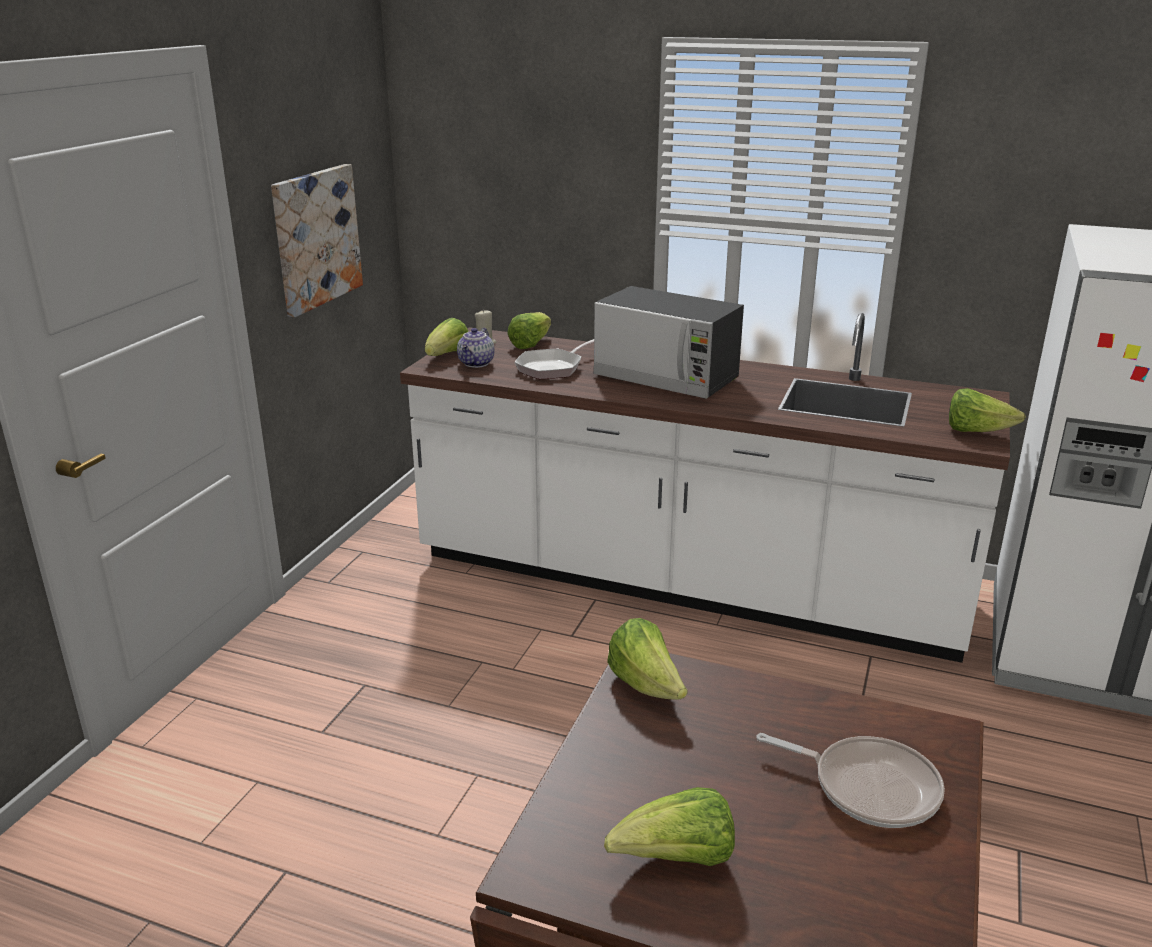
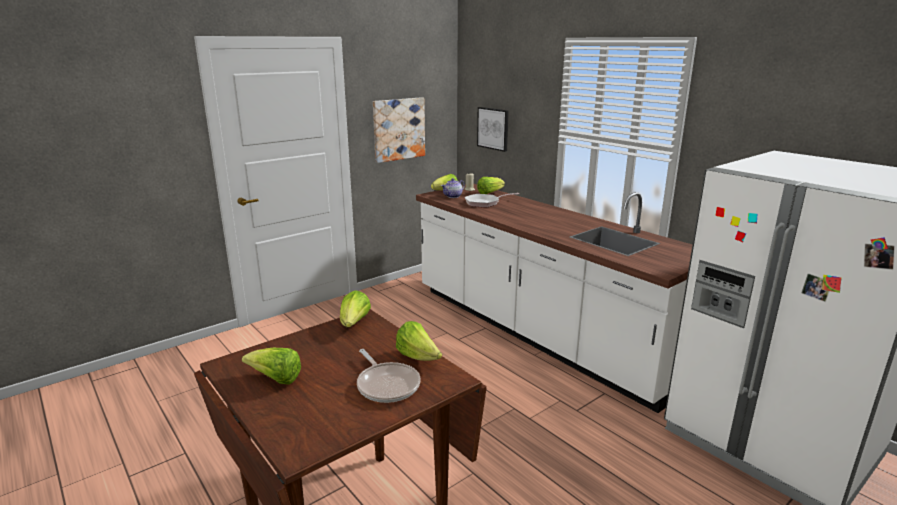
camera: 30 degrees right, 5 degrees down
(496, 215) = (493, 128): none -> picture
(666, 378) = (532, 215): microwave -> none
(976, 431) = (668, 266): lettuce -> lettuce (418, 357)

